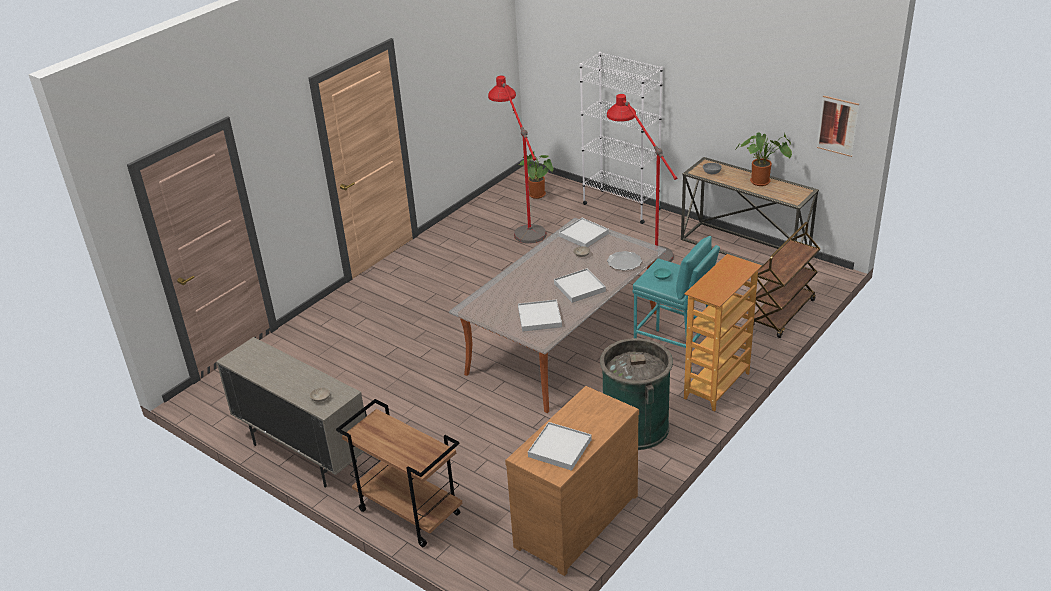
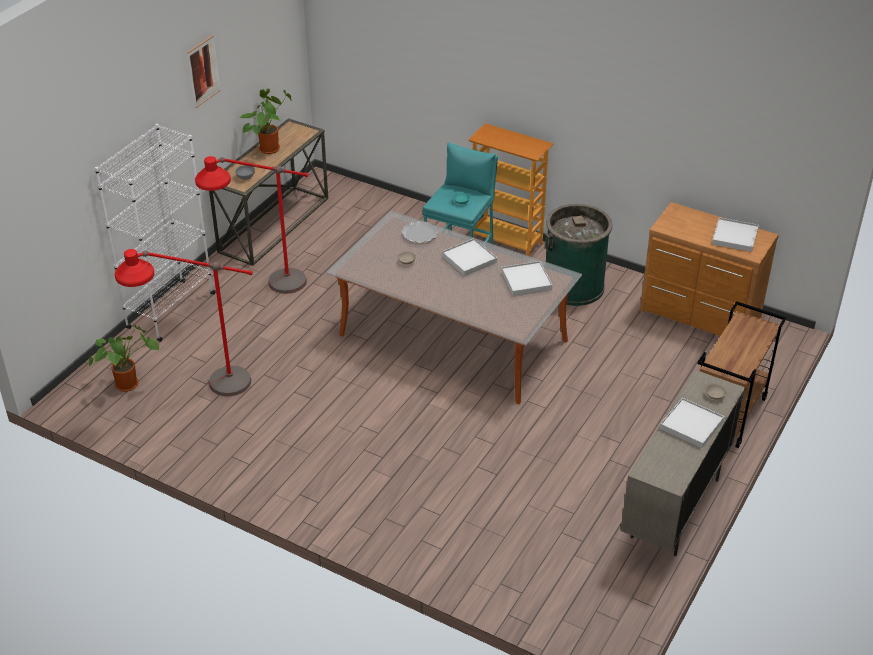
camera: 100 degrees left, 5 degrees up
(583, 235) = (365, 262): white tray -> white tray (691, 425)
(782, 314) = (392, 205): brown cart -> none
(837, 126) = (287, 48): picture -> picture (203, 71)

